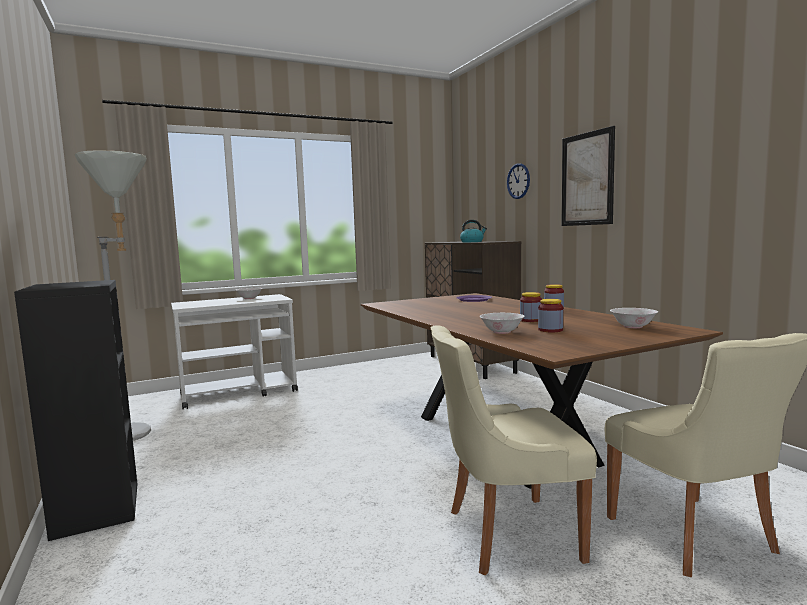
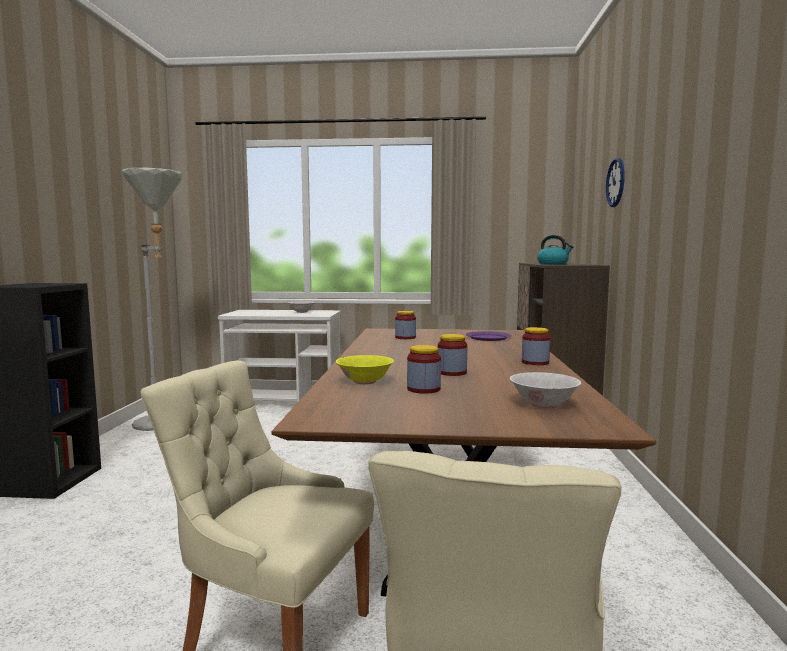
camera: 30 degrees right, 0 degrees up
(418, 306) = (405, 337): none -> jar
(502, 332) = (365, 381): white bowl -> yellow bowl
(587, 179) = (670, 176): picture -> none

